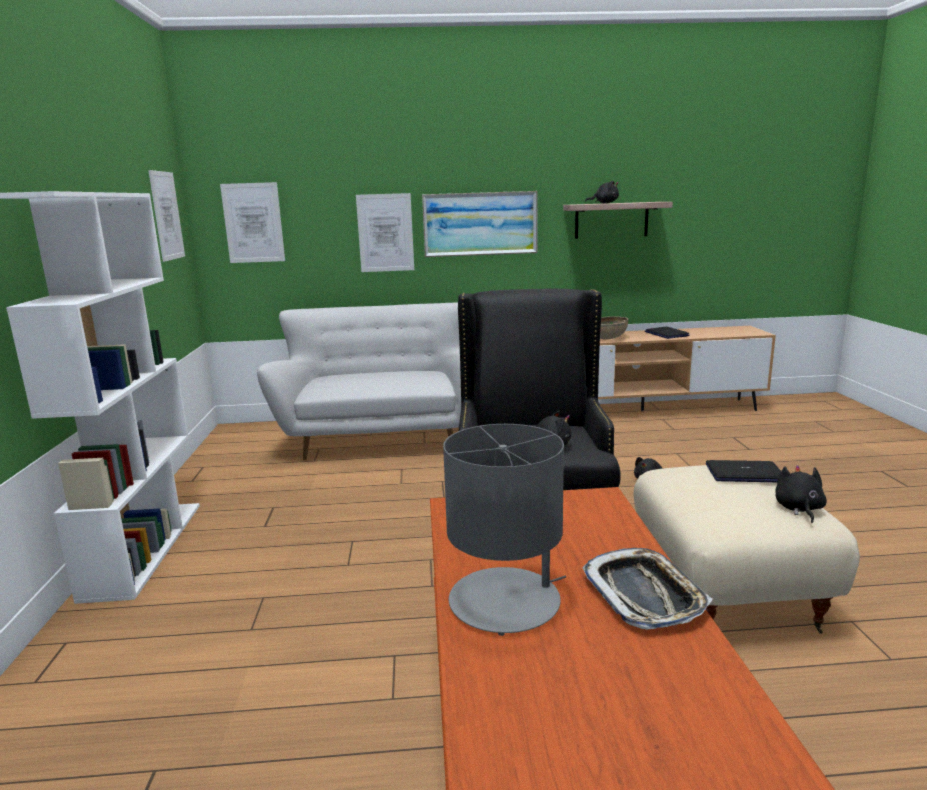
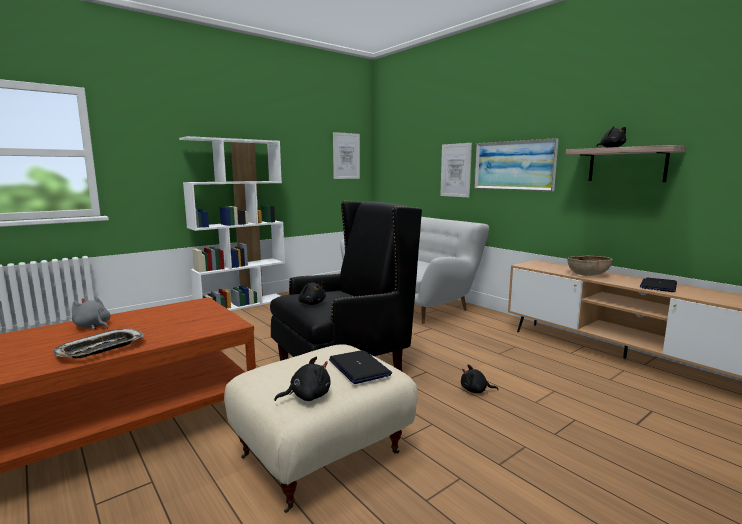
camera: 55 degrees right, 5 degrees down
(253, 223) = (396, 162): picture -> none
(506, 601) = (93, 326): grey table lamp -> grey plush toy

